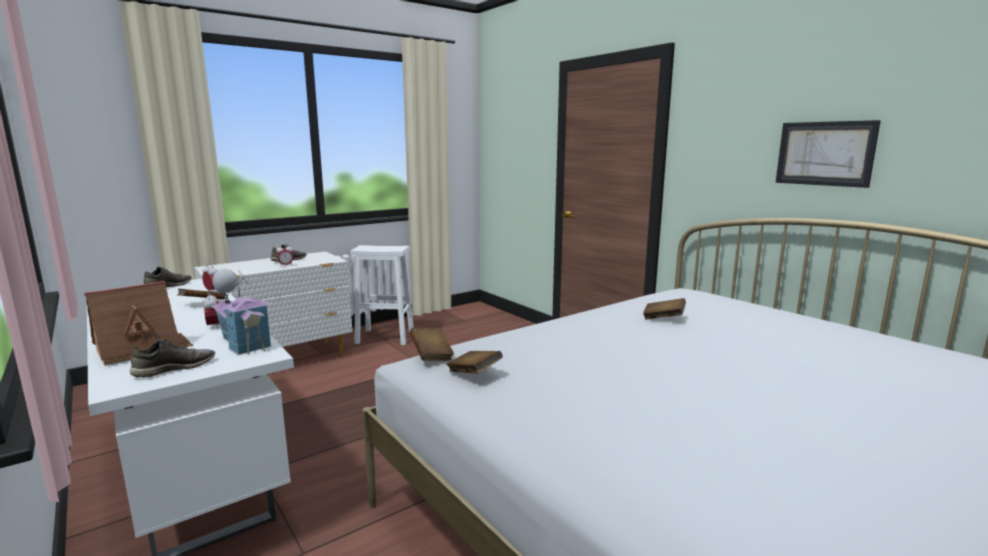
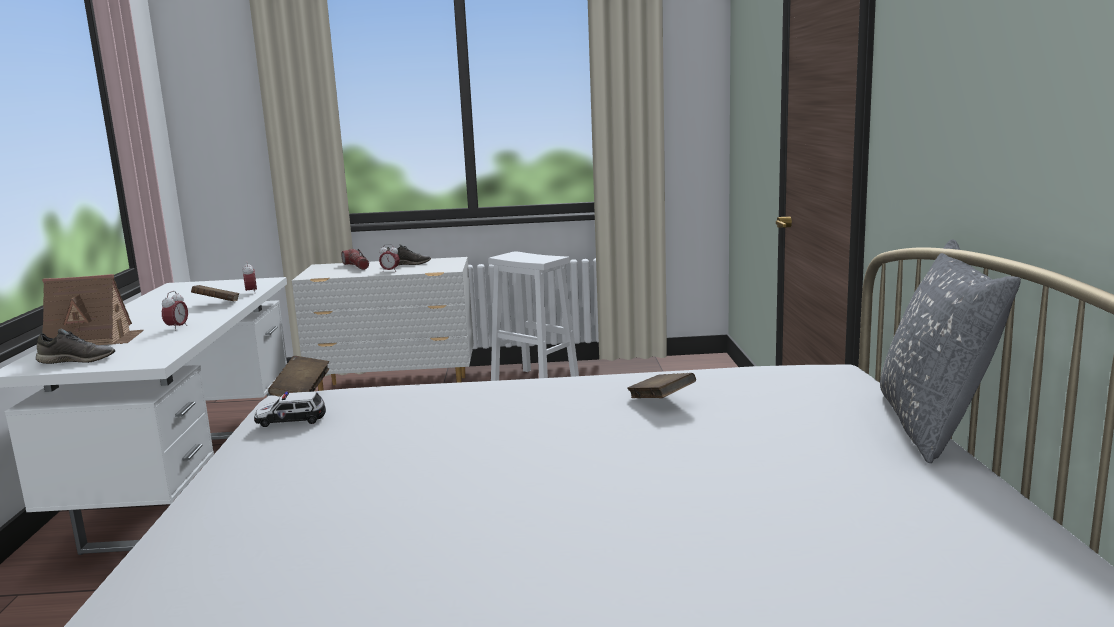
camera: 35 degrees right, 0 degrees up
(168, 286) = (231, 283): grey shoe -> none
(244, 343) = (162, 347): toy house -> none
(246, 265) = (357, 266): none -> flashlight
(474, 374) = (290, 419): brown book -> toy car
(788, 308) = (933, 425): none -> grey pillow
(824, 153) = (1016, 124): picture -> none

